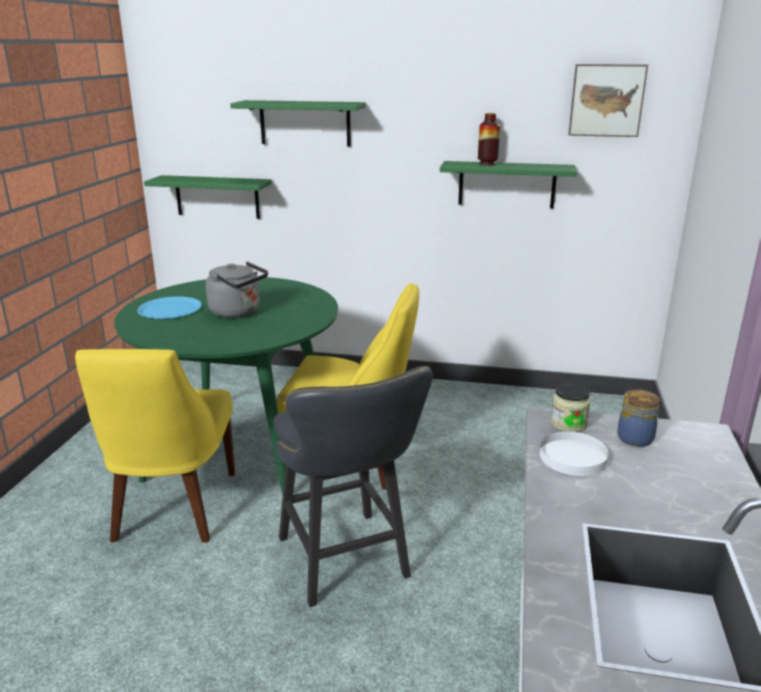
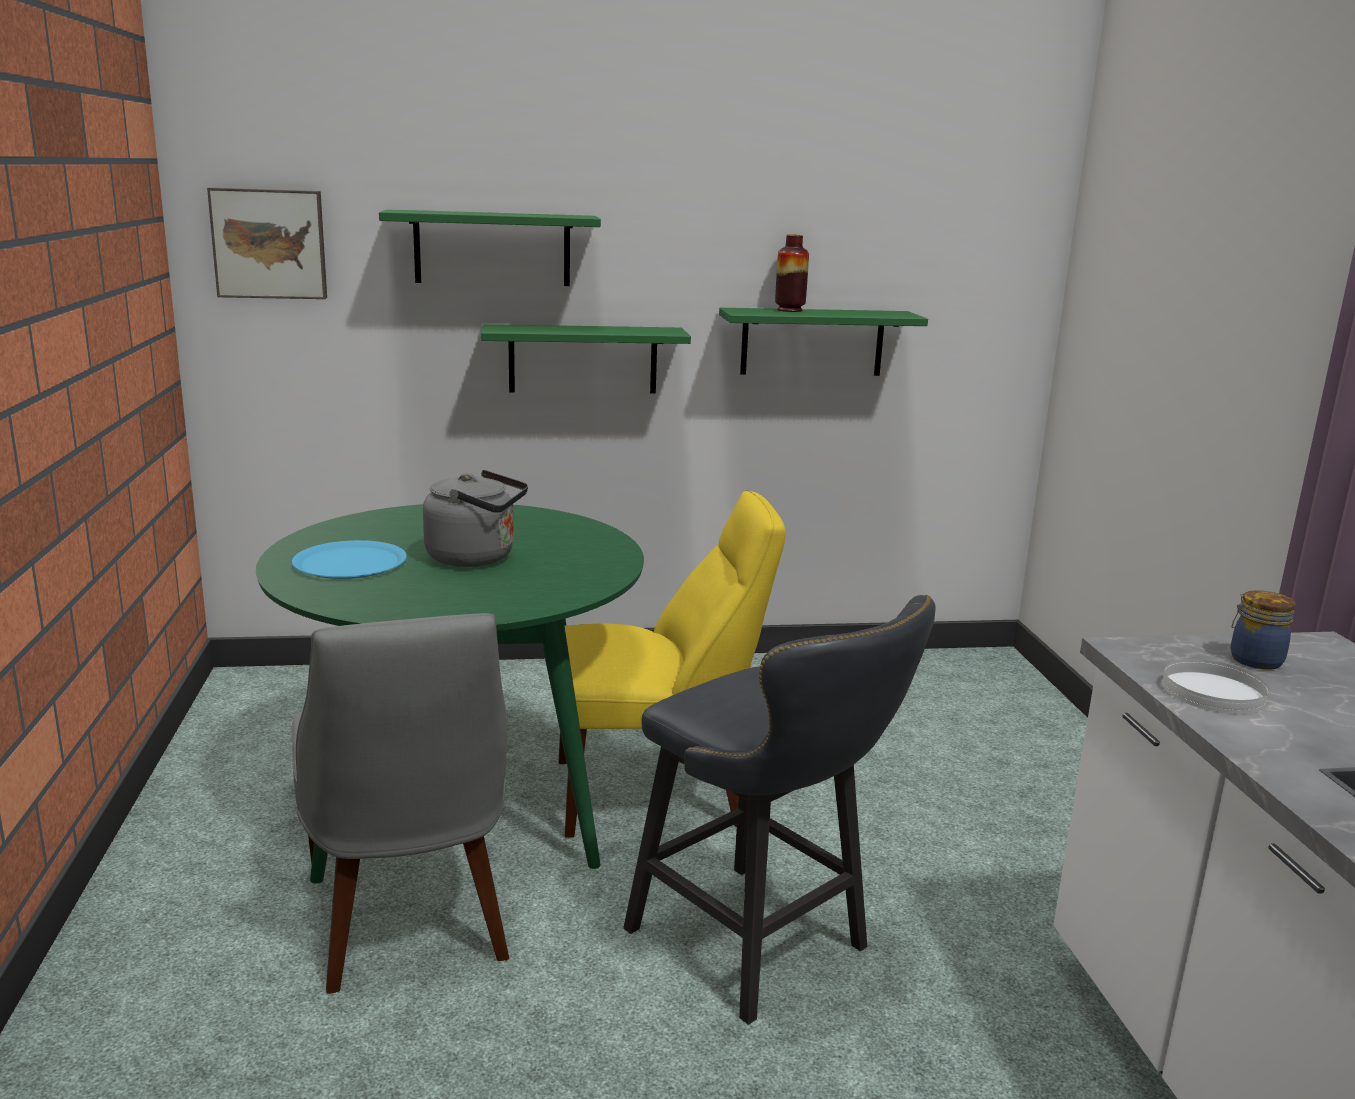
camera: 20 degrees left, 5 degrees down
(173, 509) = (408, 918): yellow chair -> grey chair
(217, 197) = (328, 374): green shelf -> green shelf (583, 359)
(568, 424) = (1159, 653): jar -> none
(606, 100) = (950, 218): picture -> picture (270, 243)

